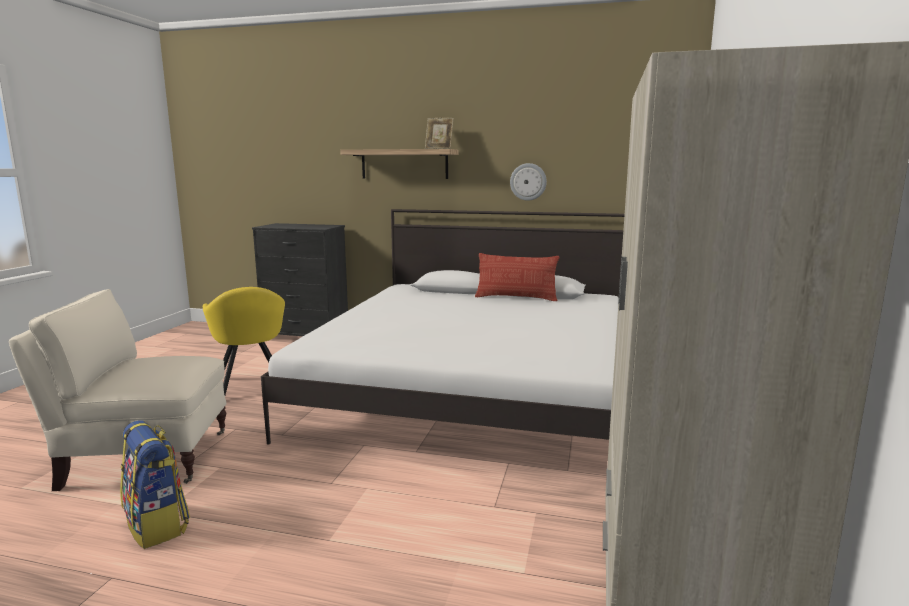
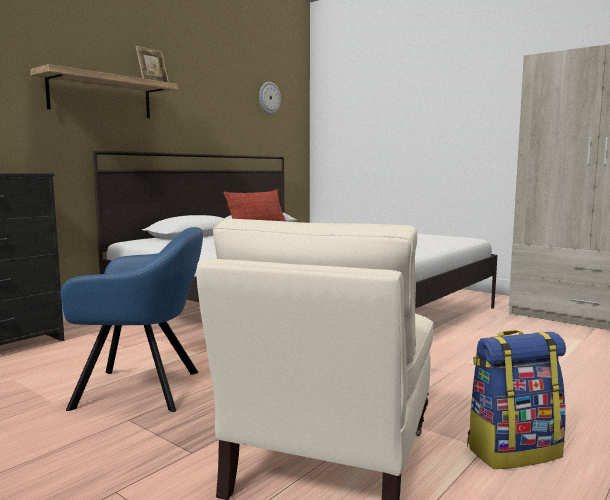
camera: 65 degrees left, 5 degrees down
(251, 386) = (144, 389): yellow armchair -> blue armchair
(528, 182) = (217, 126): wall clock -> wall clock (269, 98)

